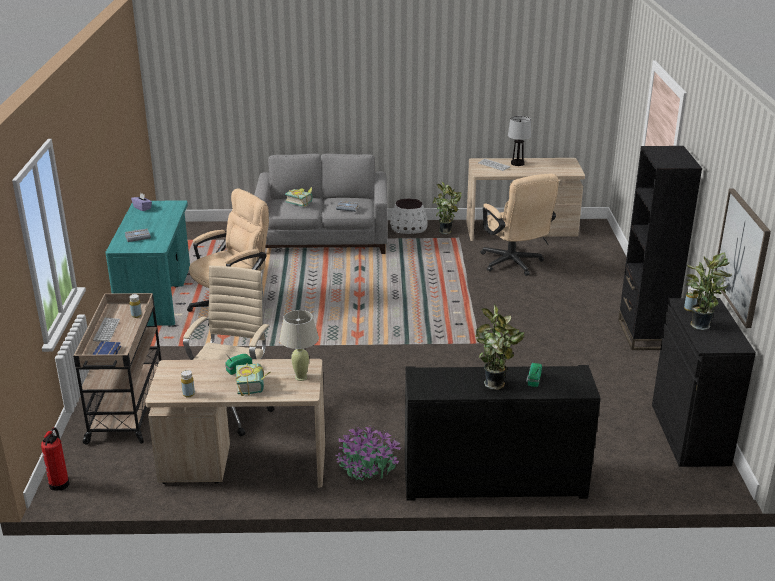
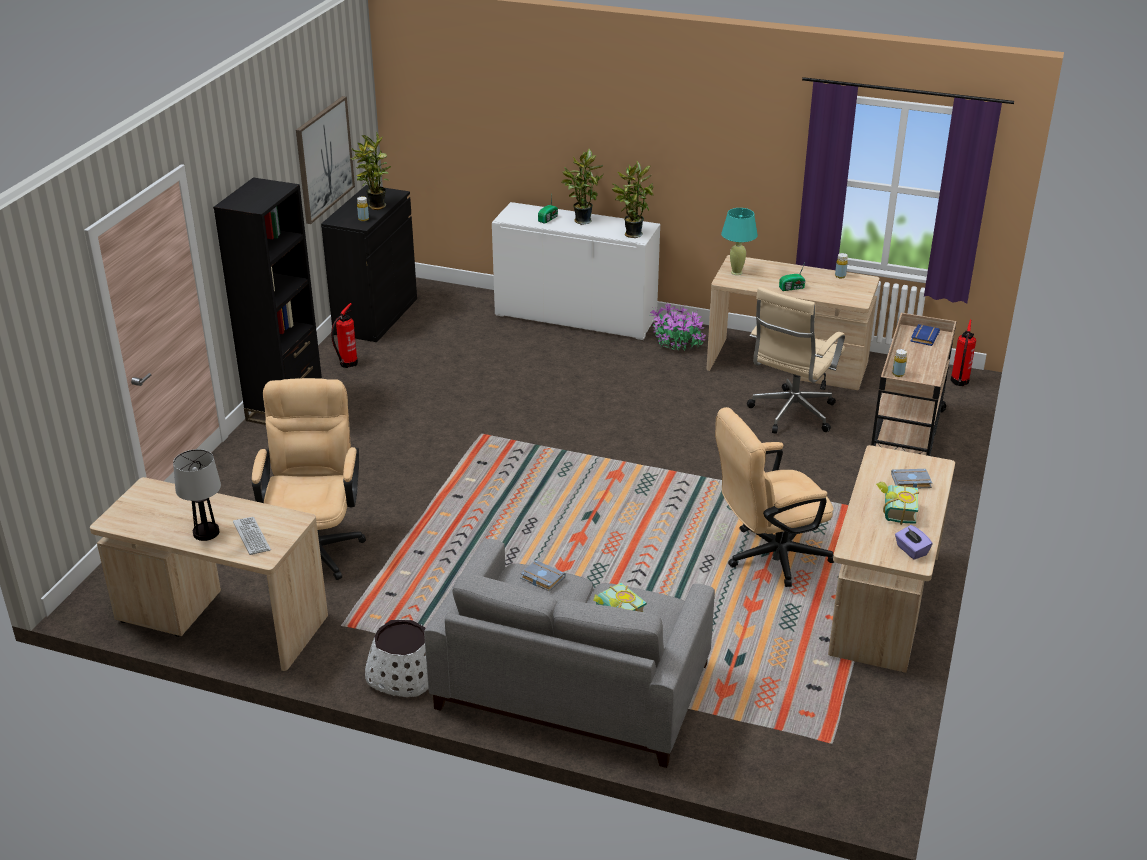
camera: 160 degrees left, 5 degrees up
(106, 330) = (929, 362): keyboard -> none
(157, 295) = (882, 604): turquoise desk -> beige desk
(254, 386) = (780, 273): book -> book (894, 512)
(301, 377) = (736, 272): beige table lamp -> turquoise table lamp
(446, 232) = (347, 647): potted plant -> potted plant (631, 234)
(494, 480) = (575, 317): black cabinet -> white cabinet
(648, 378) = (347, 364): none -> fire extinguisher

